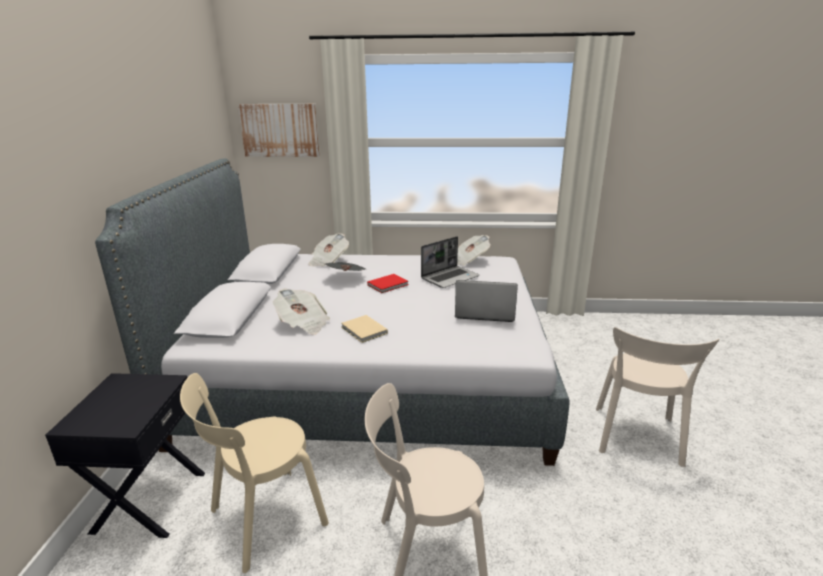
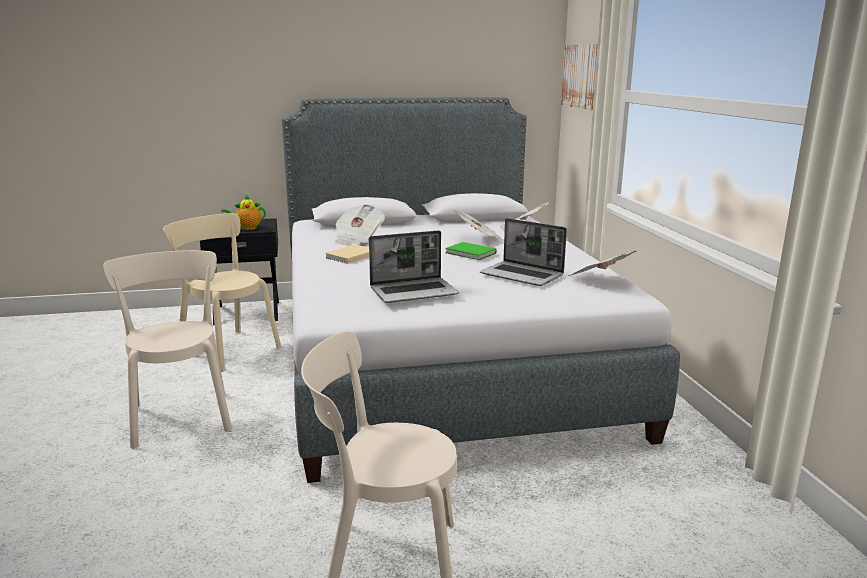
camera: 75 degrees right, 5 degrees down
(144, 395) = (247, 228): none -> teapot
(389, 285) = (471, 253): red book -> green book
(484, 312) = (414, 292): laptop -> laptop turned 75 degrees clockwise

